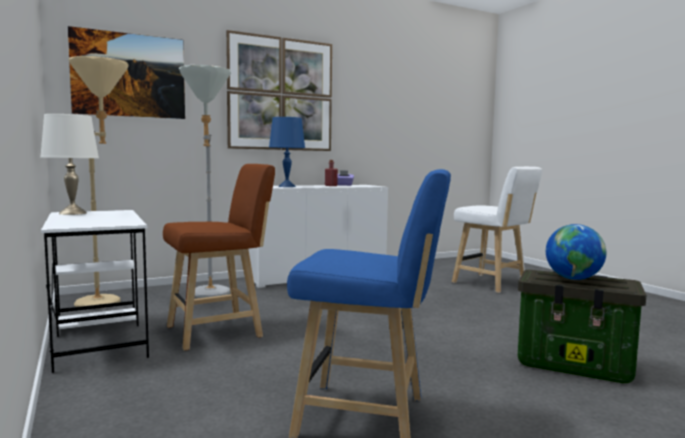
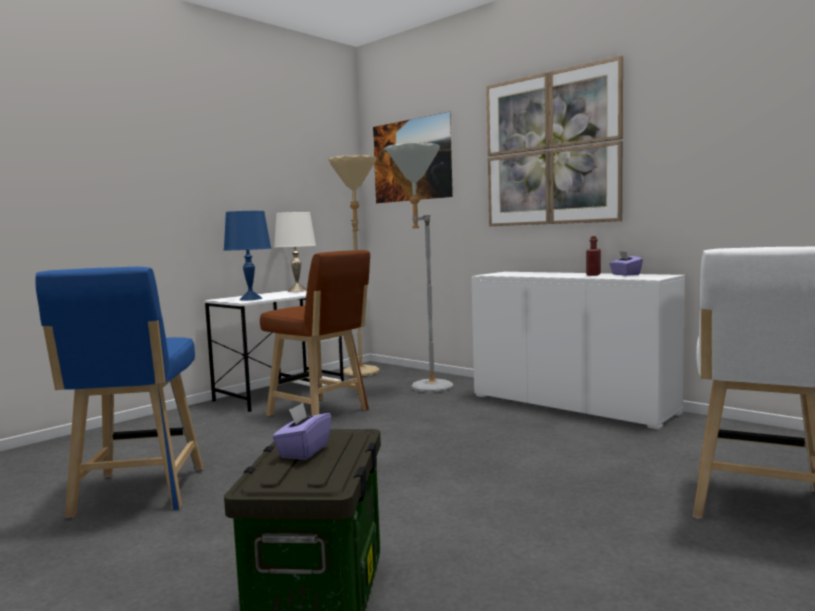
camera: 70 degrees right, 0 degrees up
(287, 186) = (529, 274): blue table lamp -> blue table lamp (251, 299)
(573, 279) = (303, 451): globe -> purple tissue box

